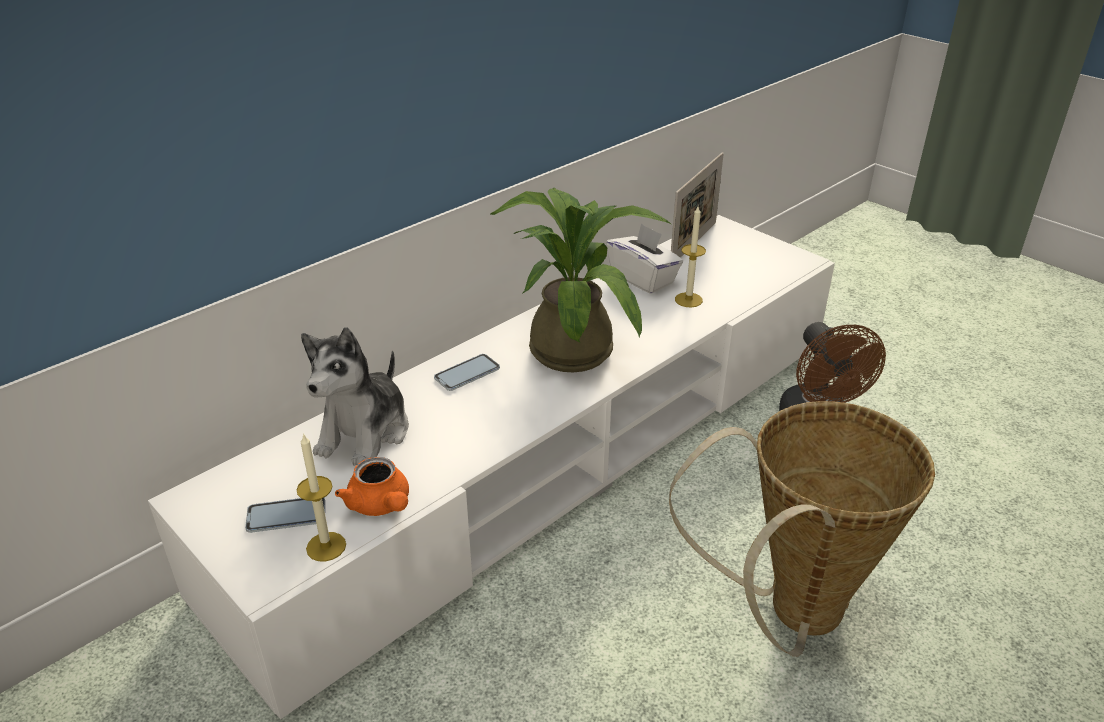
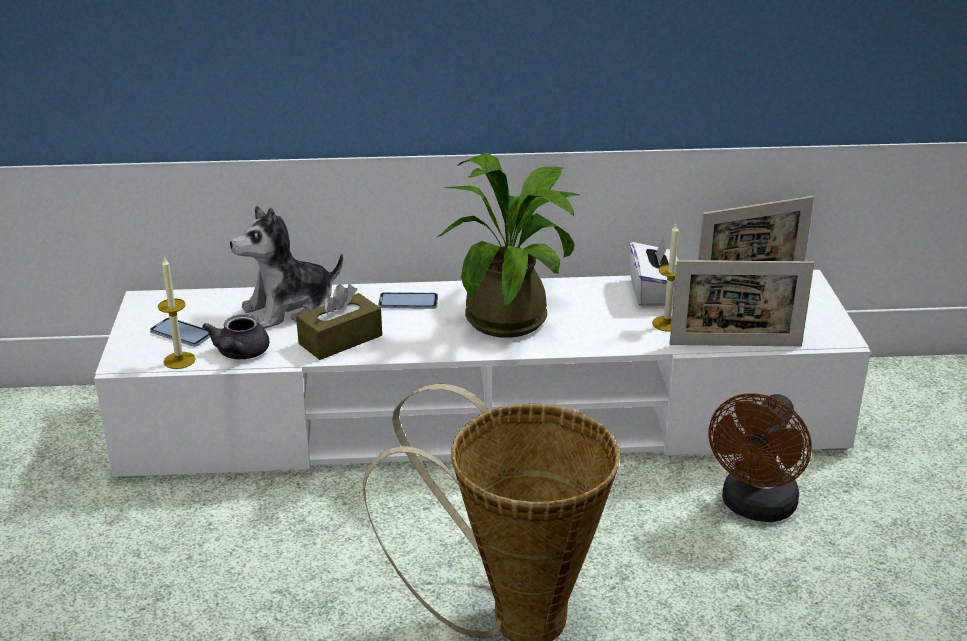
camera: 40 degrees right, 5 degrees down
(381, 505) = (239, 354): orange teapot -> grey teapot
(458, 439) = (340, 340): none -> brown tissue box
(755, 296) = (735, 345): none -> picture frame

